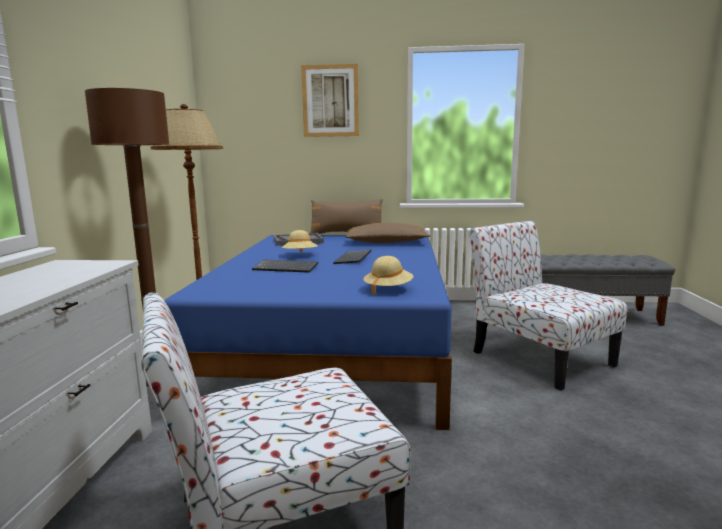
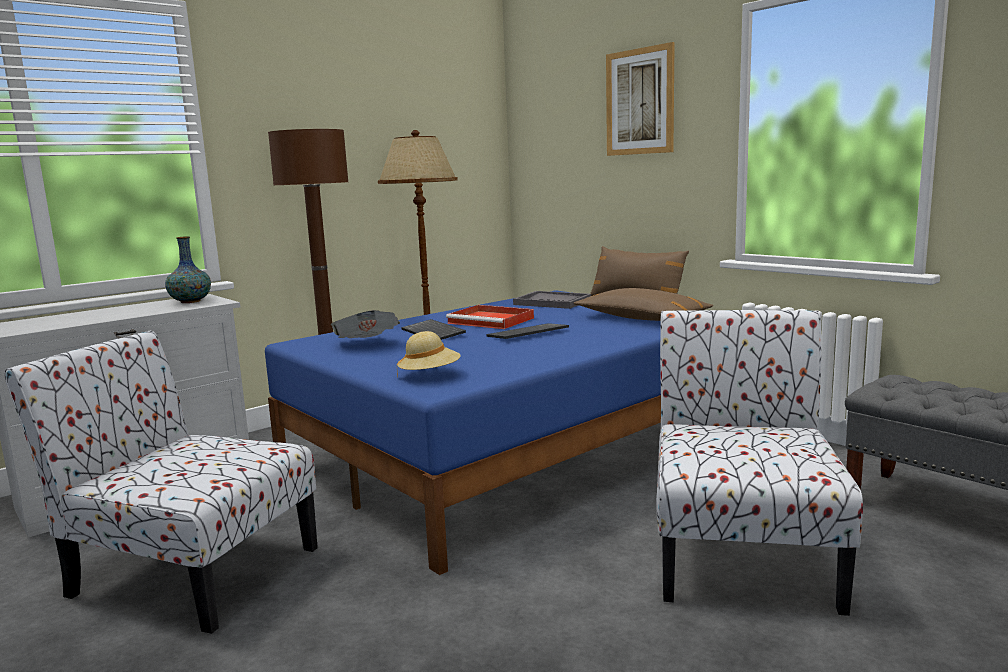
camera: 45 degrees right, 0 degrees up
(70, 267) = (190, 301): none -> vase
(264, 282) = (367, 344): none -> newspaper
(300, 255) = (492, 321): beige hat -> red tray

